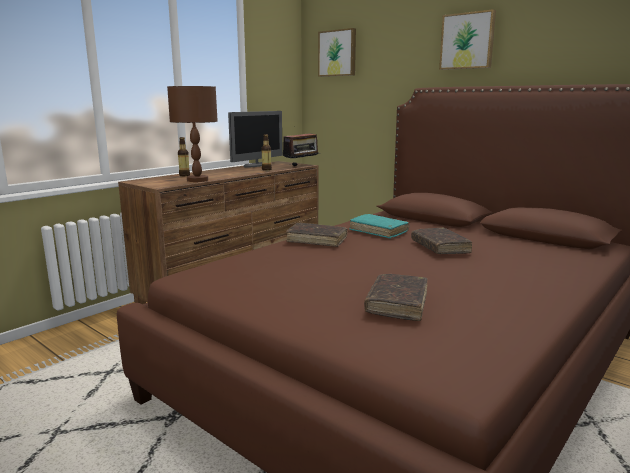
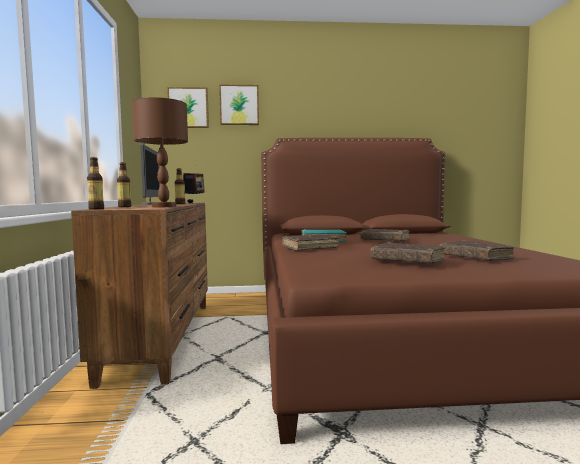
camera: 45 degrees left, 10 degrees down
(138, 181) = (96, 209): none -> bottle
(296, 285) = (407, 260): none -> brown book
(467, 41) = (309, 107): picture -> picture (239, 105)

